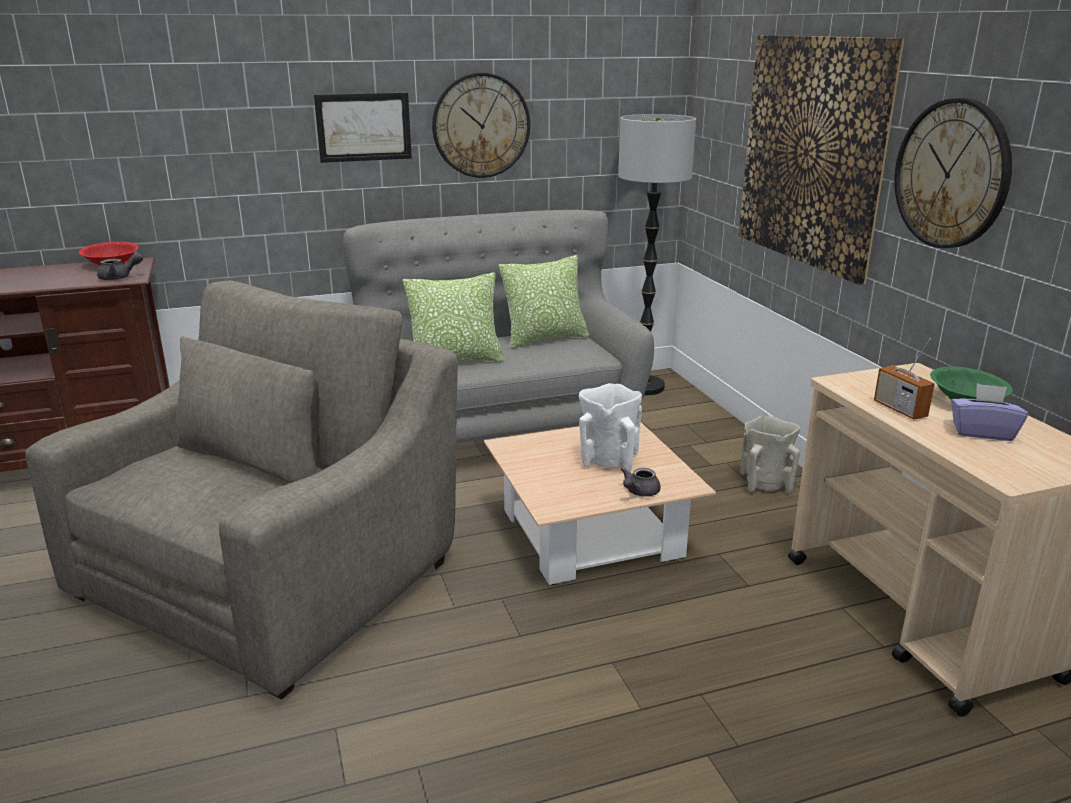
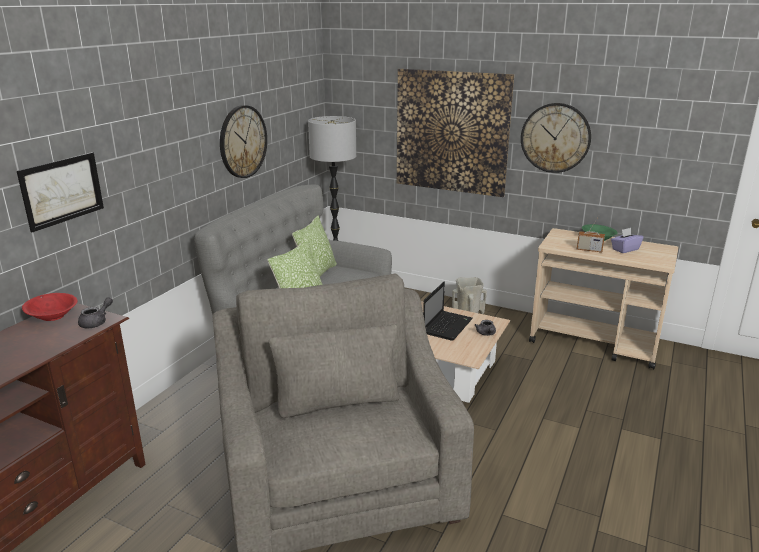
camera: 45 degrees left, 0 degrees up
(364, 127) = (185, 157): picture -> picture (62, 190)
(608, 460) = (447, 326): white vase -> laptop

